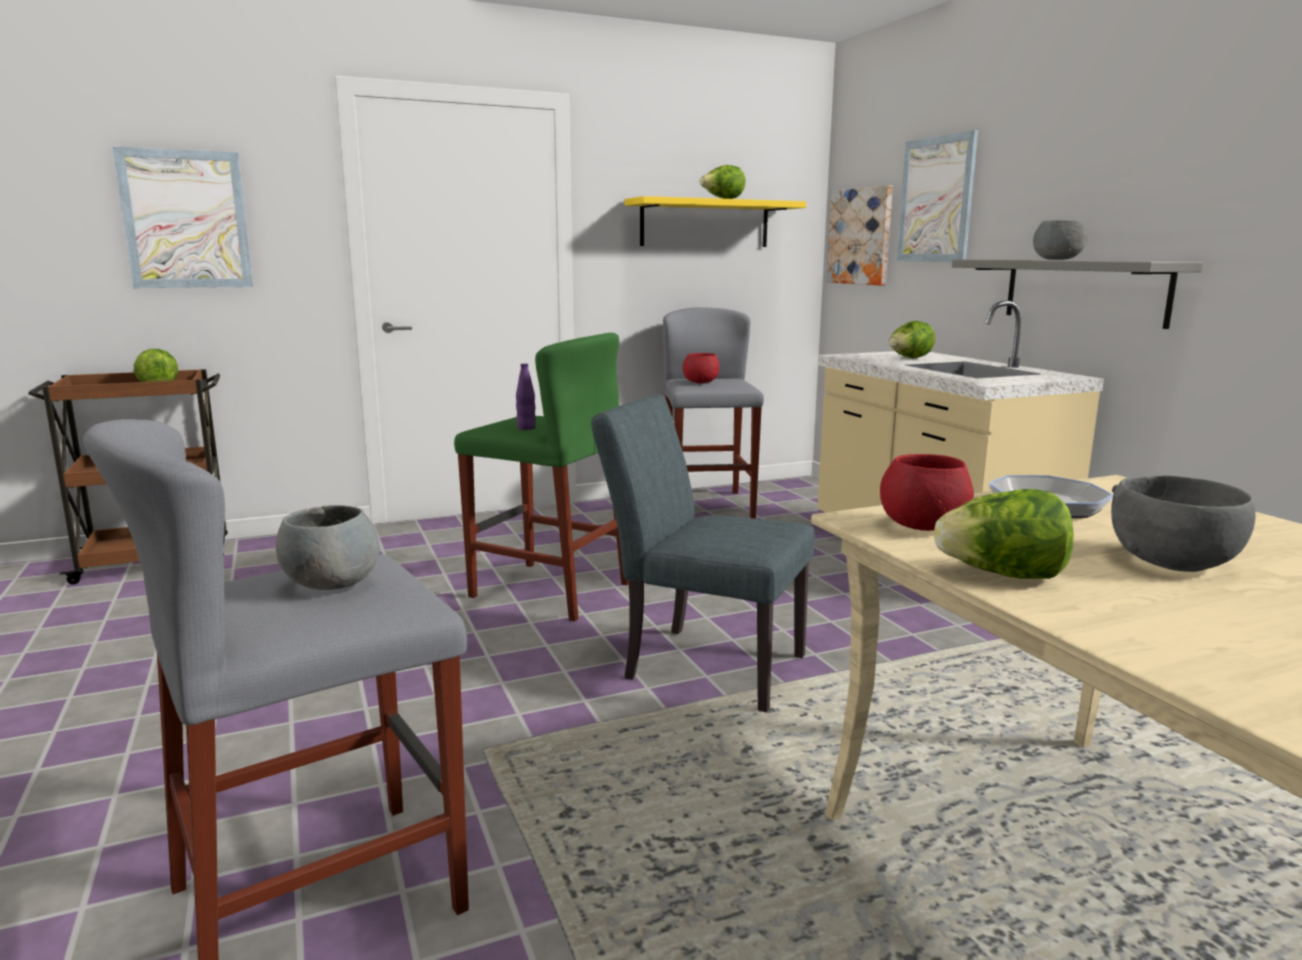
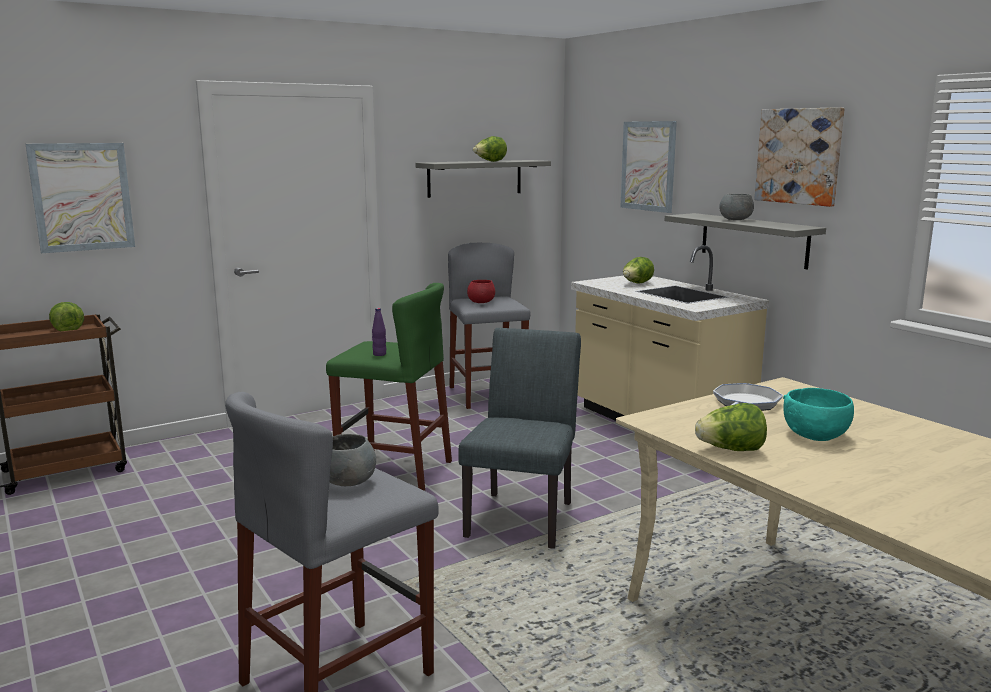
camera: 10 degrees left, 0 degrees up
(702, 664) = (523, 514): grey chair -> grey chair turned 90 degrees clockwise
(705, 224) = (475, 178): yellow shelf -> grey shelf
(860, 236) = (591, 186): picture -> picture (799, 156)
(923, 526) = (682, 422): red bowl -> none
(1172, 562) = (815, 435): grey bowl -> turquoise bowl

